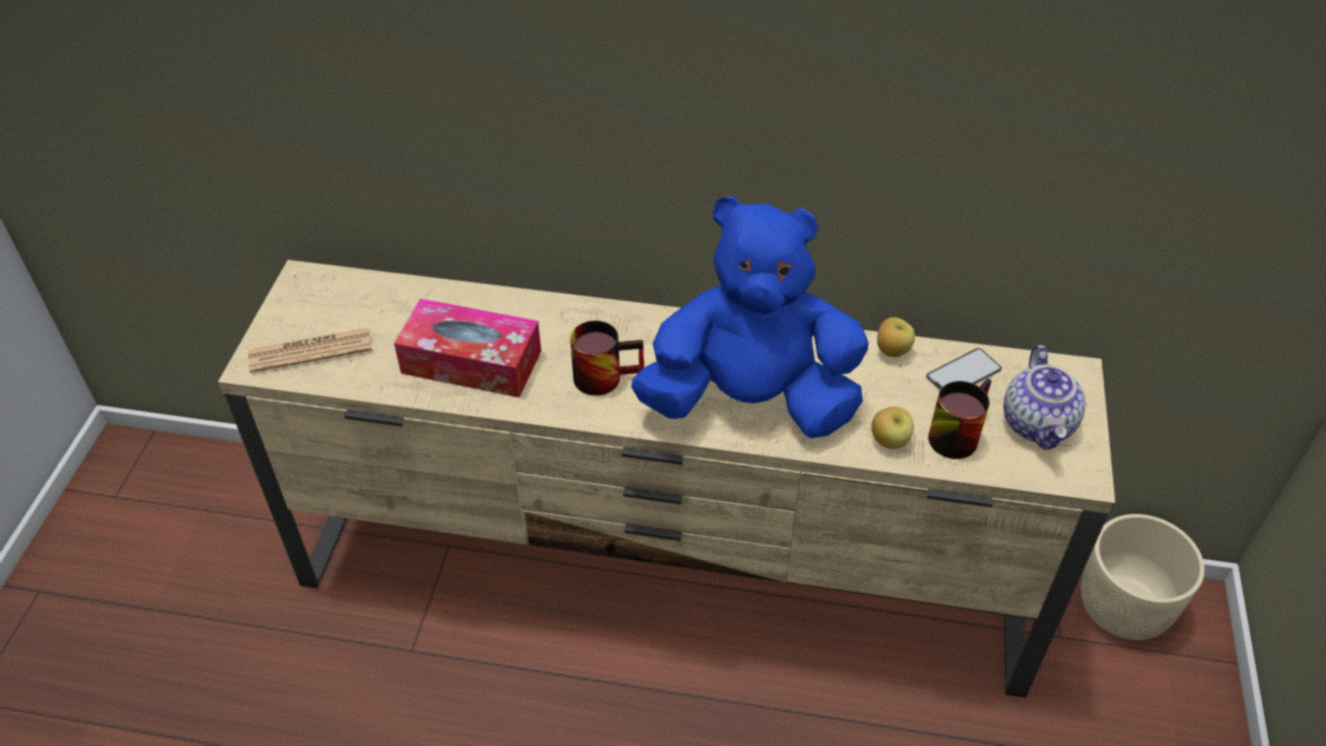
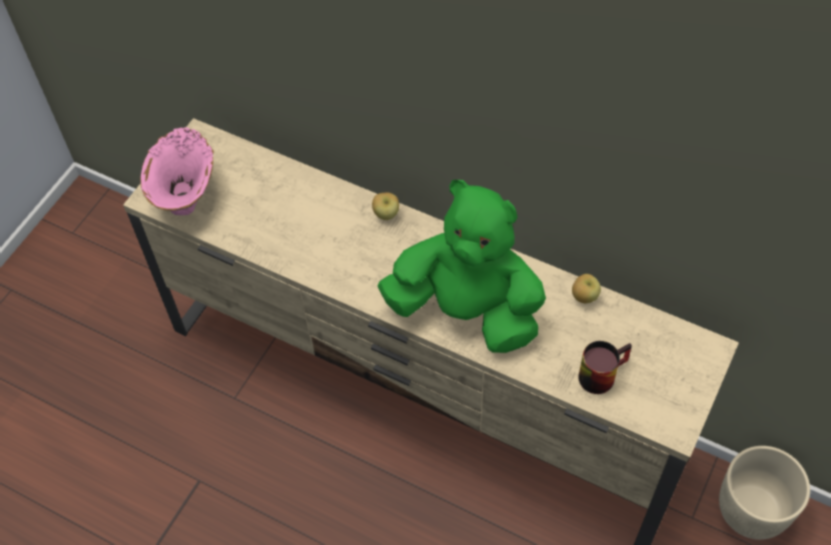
camera: 20 degrees right, 10 degrees up
(311, 351) = (187, 196): newspaper -> pink vase
(471, 362) = (289, 231): tissue box -> none
(605, 374) = (375, 263): mug -> none
(751, 401) = (467, 310): blue plush toy -> green plush toy
(889, 441) = (550, 367): apple -> apple (386, 214)
(963, 373) = (628, 327): phone -> none
(1038, 424) = (664, 382): teapot -> none

